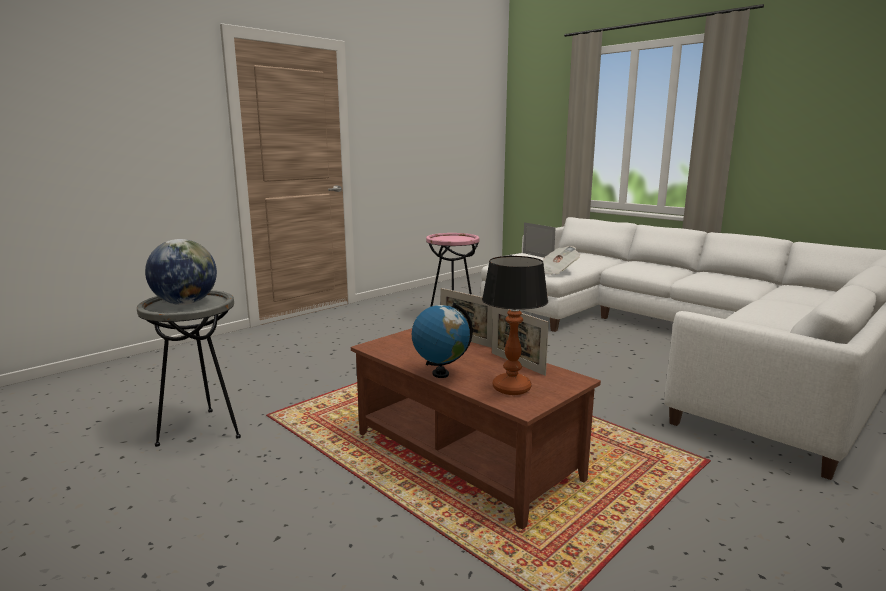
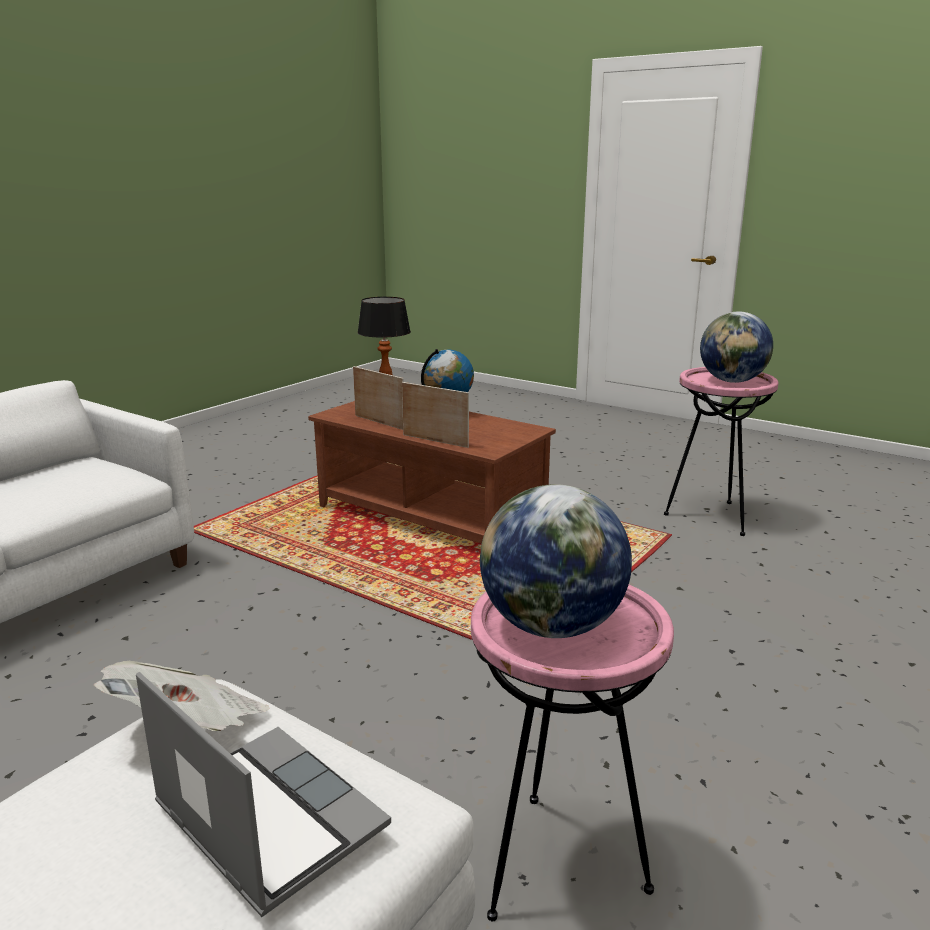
camera: 170 degrees right, 5 degrees up
(202, 430) = (712, 517): grey side table -> pink side table
(458, 238) = (551, 627): none -> globe

